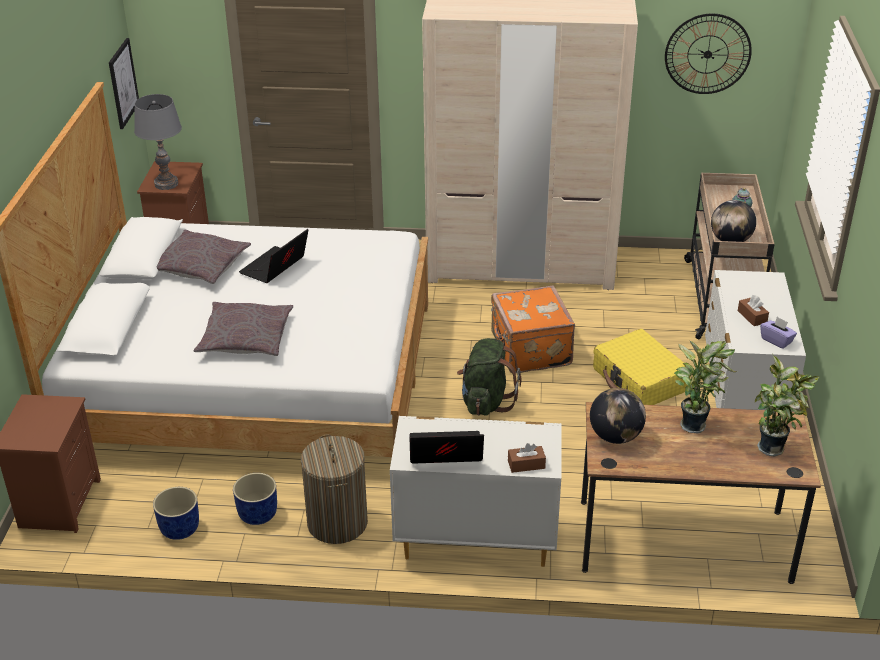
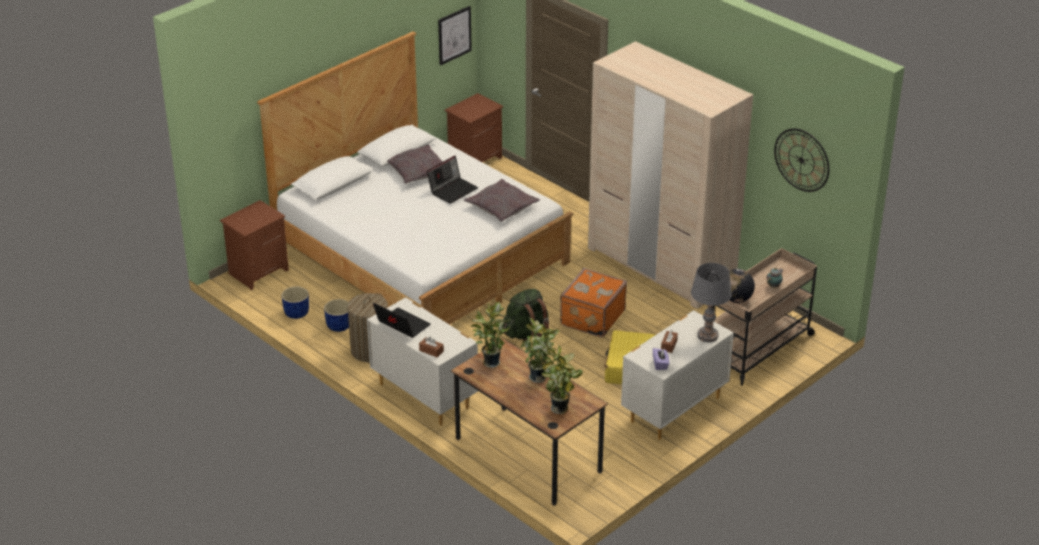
camera: 40 degrees right, 0 degrees up
(166, 184) = (465, 111): grey table lamp -> grey table lamp (707, 336)
(245, 338) = (388, 222): grey pillow -> grey pillow (501, 207)
(275, 268) = (453, 190): laptop -> laptop turned 150 degrees clockwise
(615, 437) = (490, 361): globe -> potted plant

